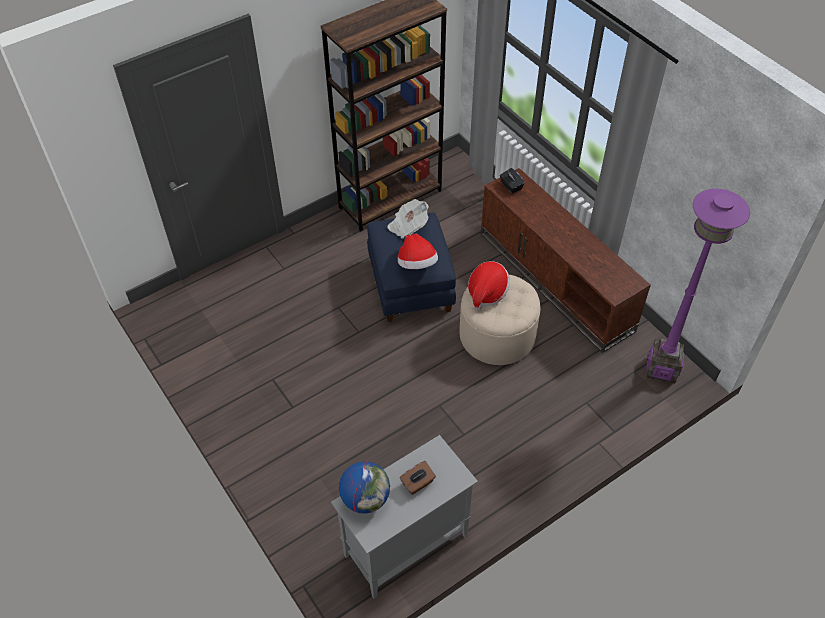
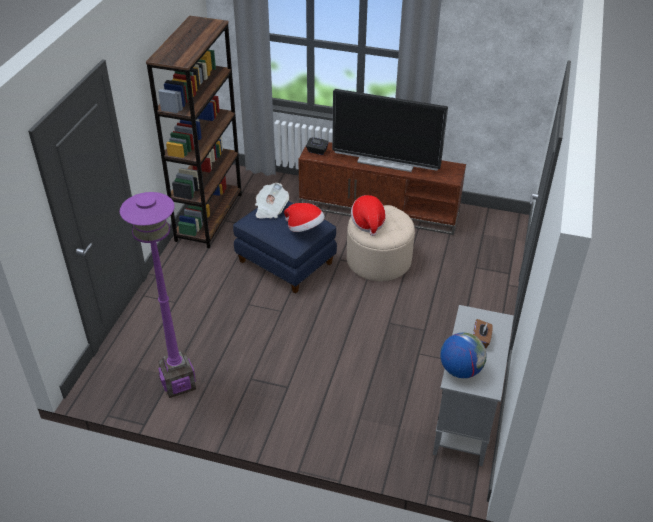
camera: 40 degrees left, 10 degrees down
(566, 236) = (386, 162): none -> television
(662, 369) = (496, 224): purple floor lamp -> purple floor lamp (179, 383)

